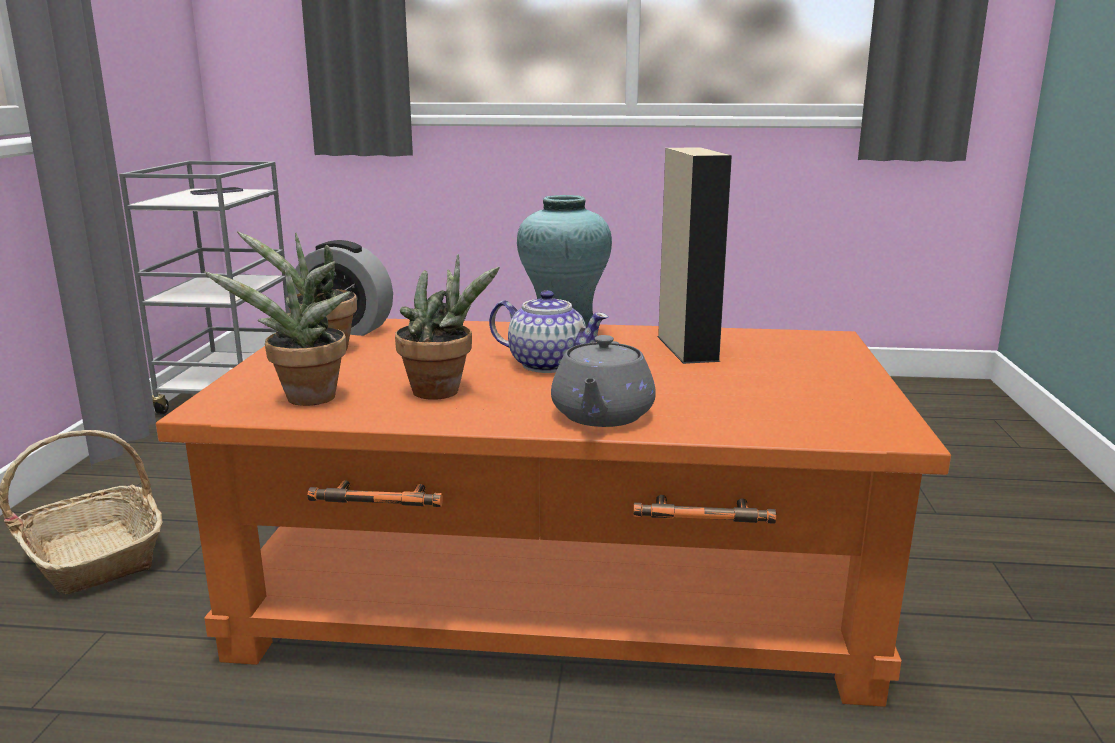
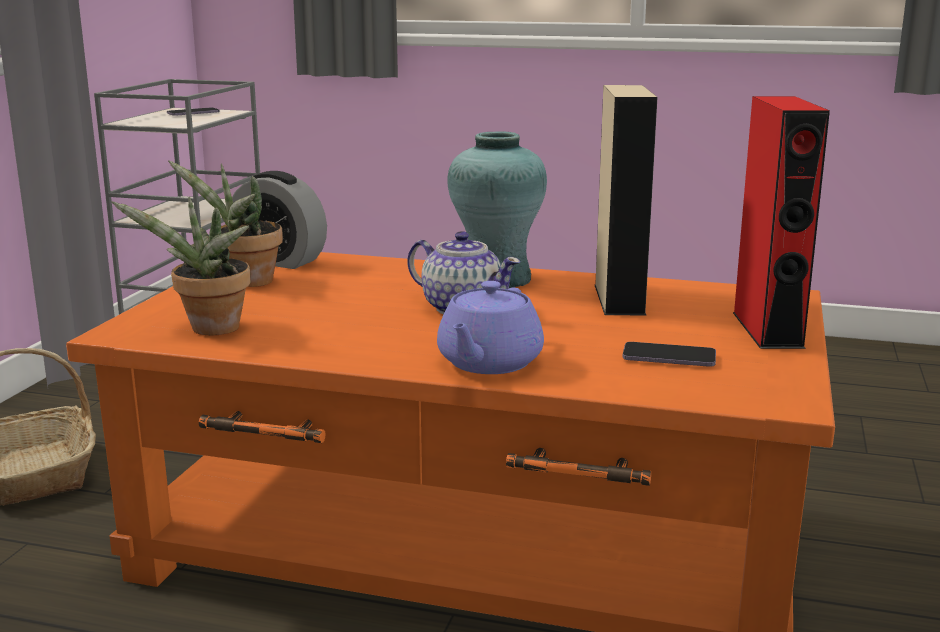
camera: 10 degrees right, 0 degrees up
(443, 392) = (344, 330): potted plant -> none
(601, 416) = (488, 363): grey teapot -> purple teapot
(765, 400) = (669, 358): none -> phone
(835, 368) = (767, 329): none -> red speaker

